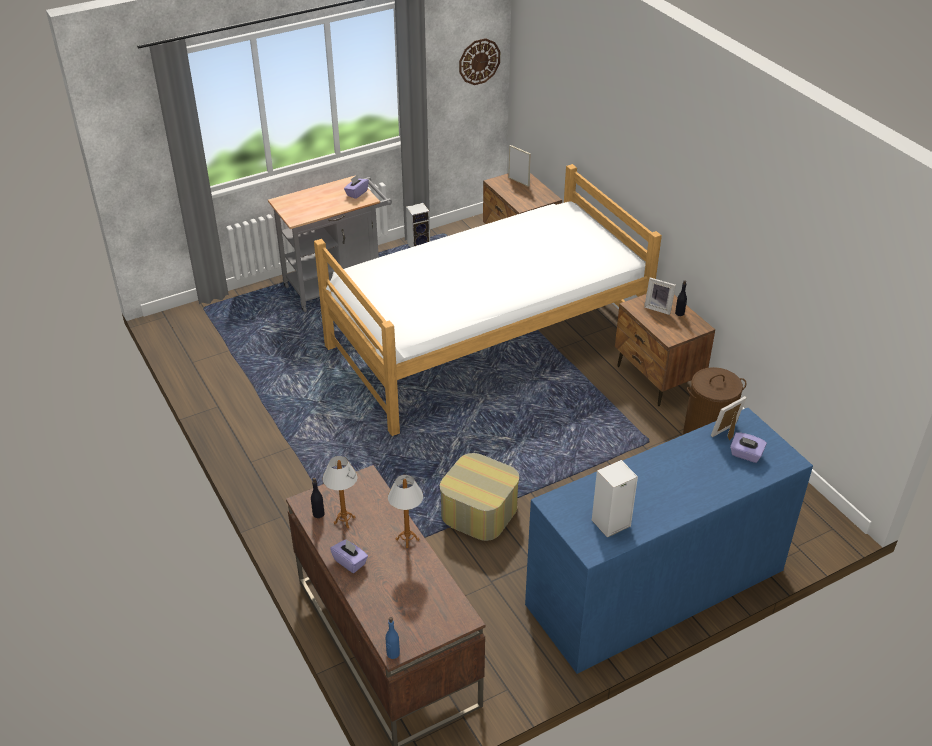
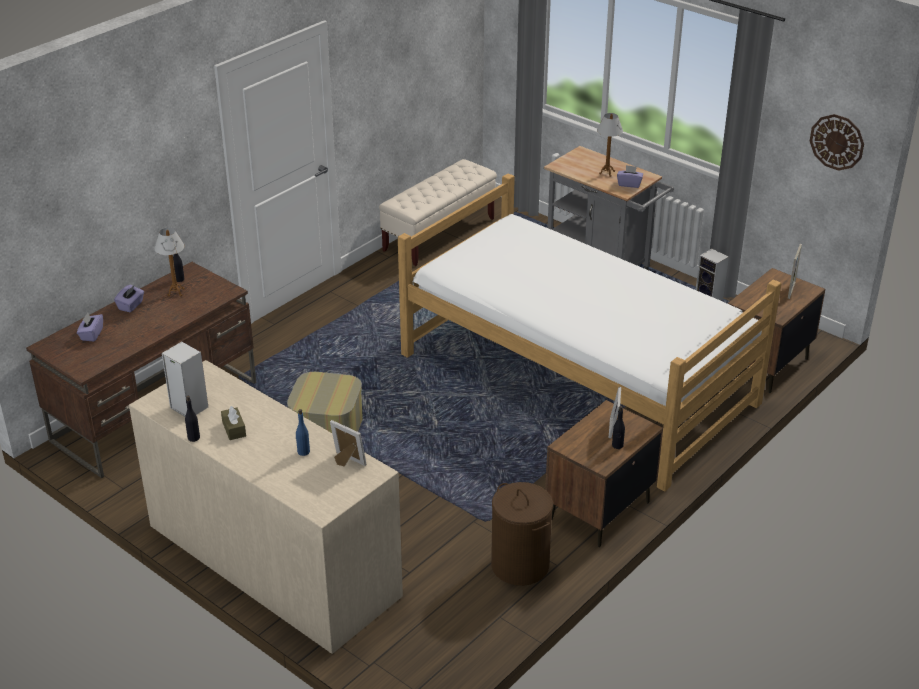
camera: 70 degrees right, 5 degrees down
(204, 363) = (439, 234): none -> beige bench
(393, 653) = (41, 346): blue bottle -> blue bottle (303, 452)
(407, 539) = (164, 326): table lamp -> table lamp (606, 172)
(655, 587) = (272, 560): blue dresser -> beige dresser
(657, 496) = (234, 429): none -> brown tissue box
(662, 526) = (194, 437): none -> black bottle
(746, 455) = (318, 478): purple tissue box -> purple tissue box (91, 334)

